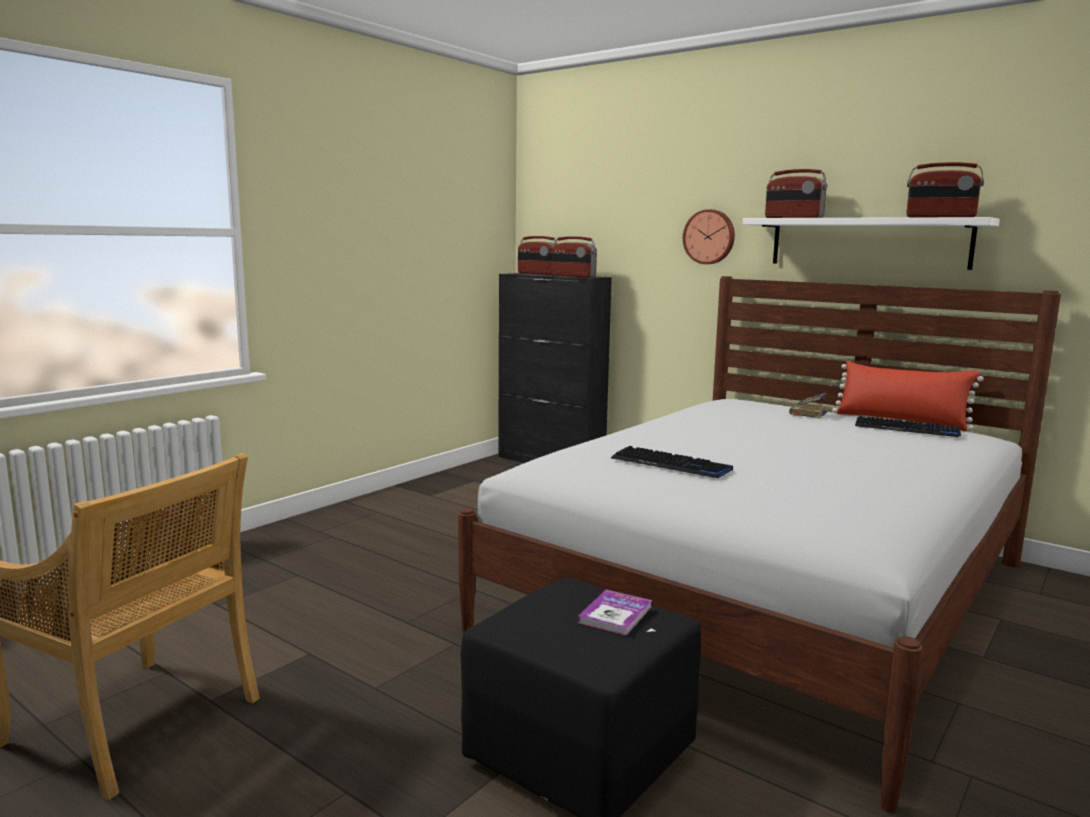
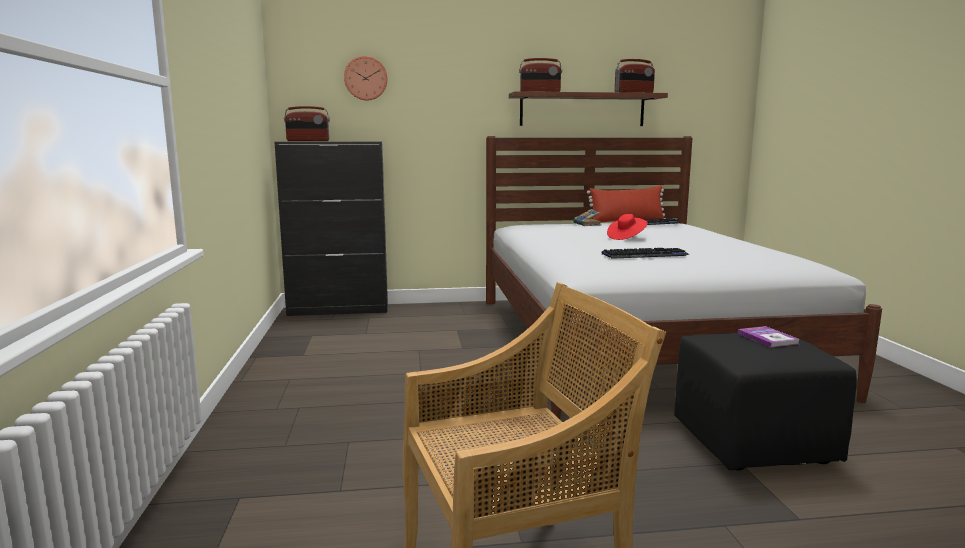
camera: 45 degrees left, 0 degrees up
(573, 276) = (356, 141): radio -> none
(709, 237) = (468, 106): wall clock -> wall clock (366, 78)
(762, 440) = (626, 237): none -> red hat
(867, 242) = (582, 110): white shelf -> brown shelf

